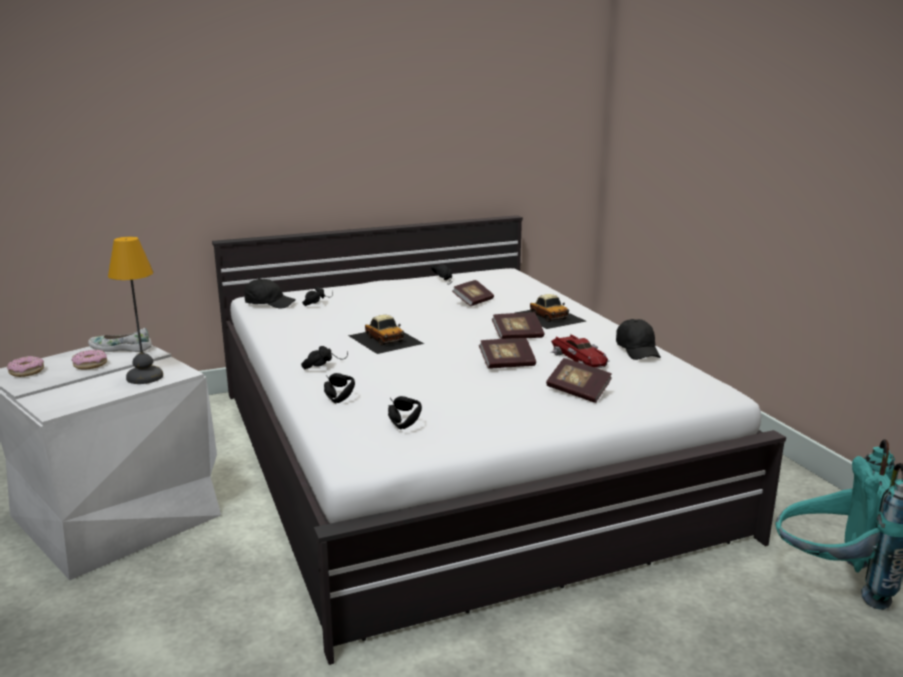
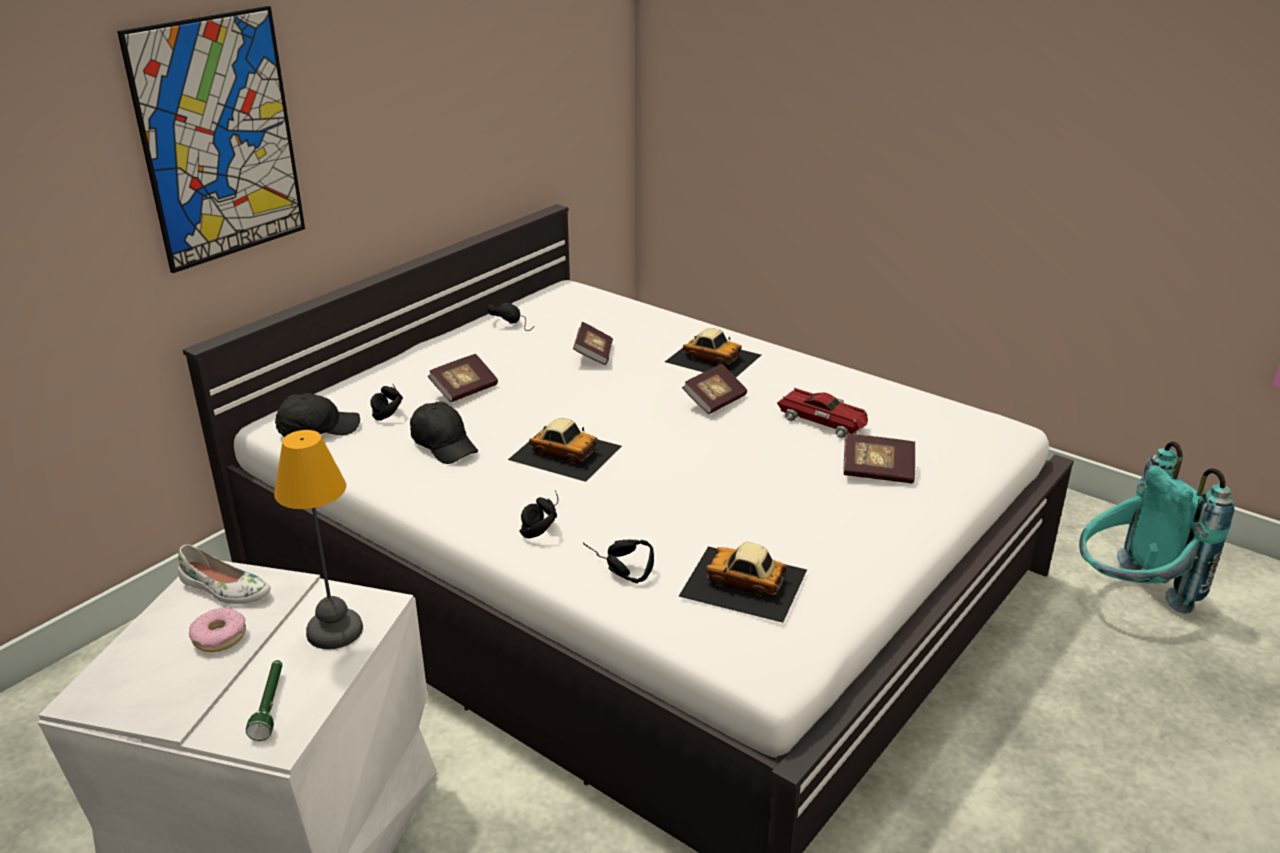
camera: 30 degrees left, 10 degrees up
(26, 371) = (126, 686): donut -> none
(72, 396) = (270, 705): none -> green flashlight
(121, 348) = (224, 589): white shoe -> white shoe turned 135 degrees counterclockwise
(256, 120) = (219, 139): none -> picture
(396, 418) = (744, 583): black headphones -> toy car
(507, 364) = (755, 451): book -> book (464, 390)
(637, 350) = (864, 388): black cap -> black cap (444, 445)

